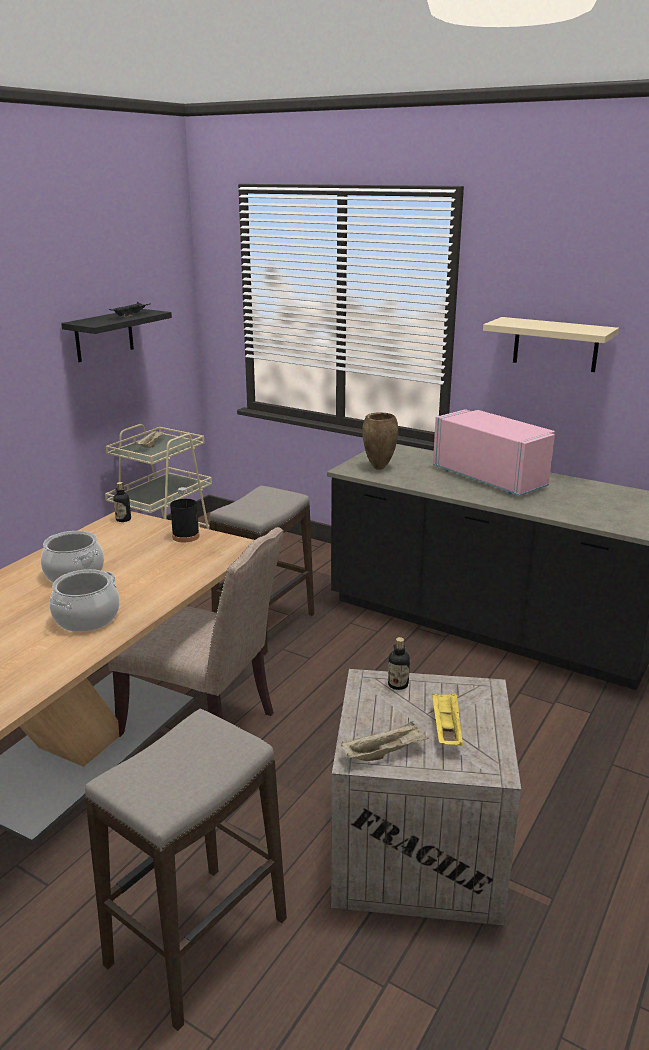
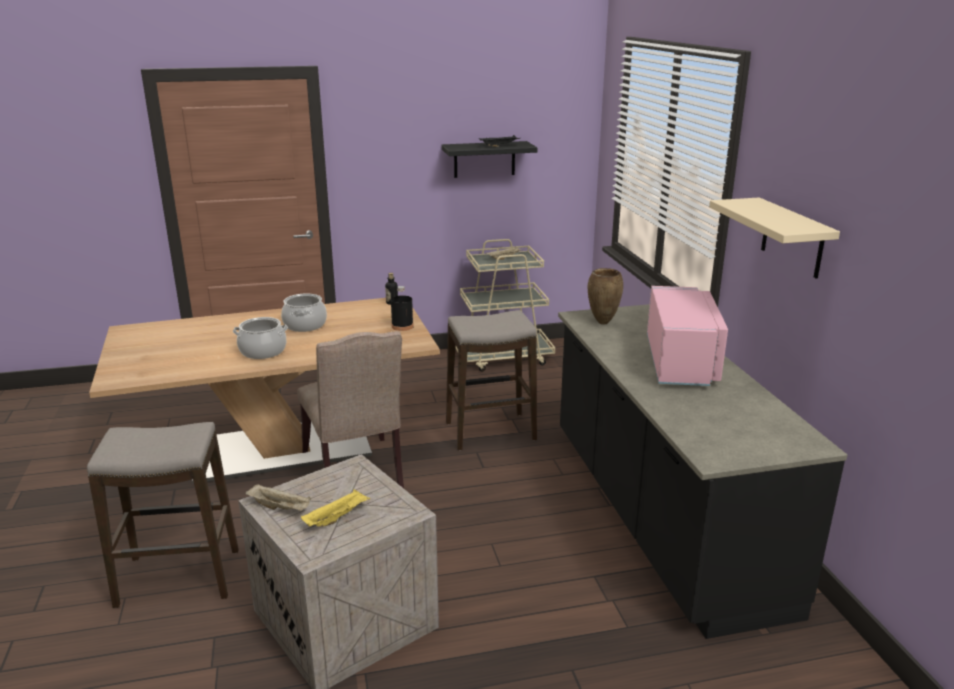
camera: 45 degrees right, 0 degrees up
(398, 684) = (366, 478): bottle -> none

